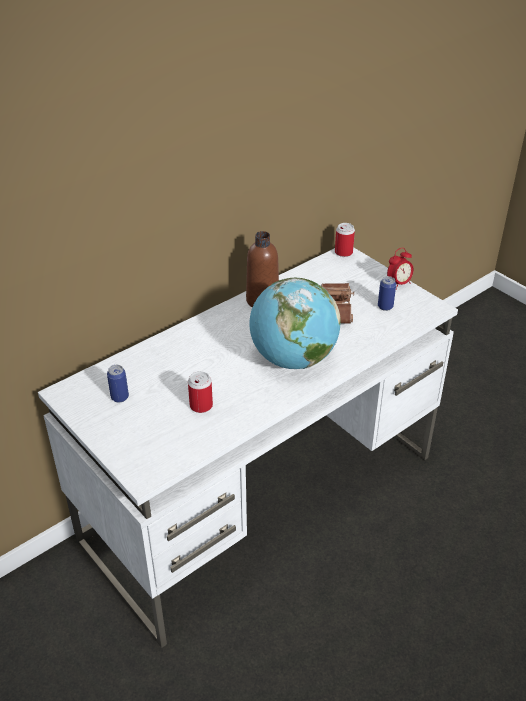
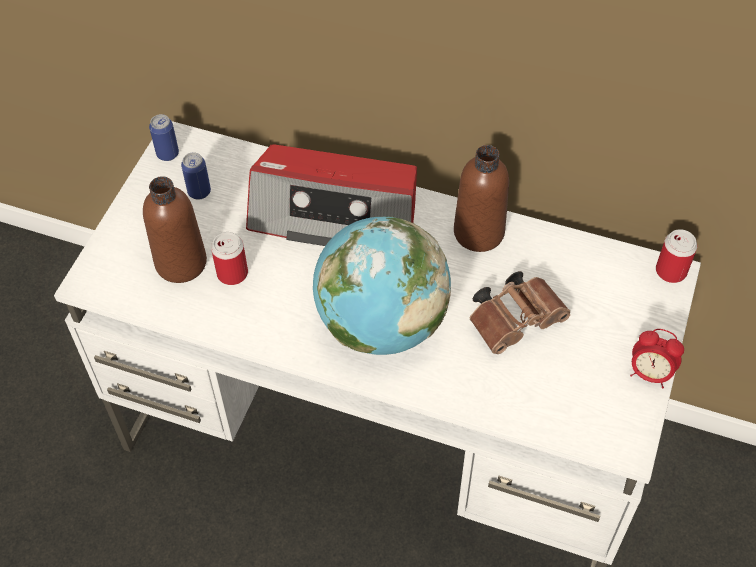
camera: 60 degrees right, 15 degrees up
(170, 426) = (181, 263): none -> brown bottle
(198, 346) = (336, 215): none -> radio
(385, 306) = (578, 380): can -> can (167, 154)

